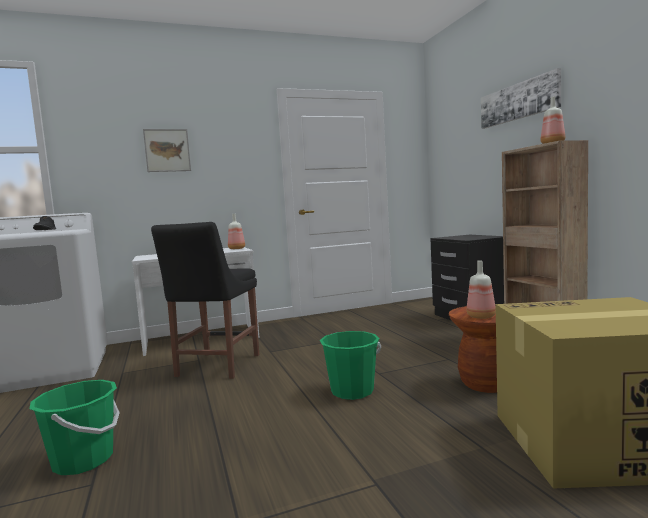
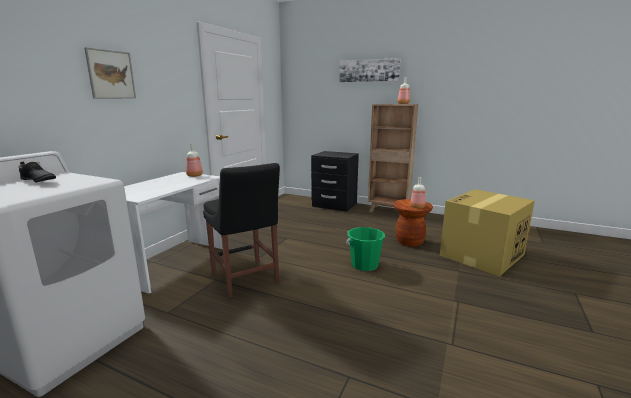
camera: 45 degrees left, 10 degrees up
(83, 460) = (308, 371): green bucket -> none

